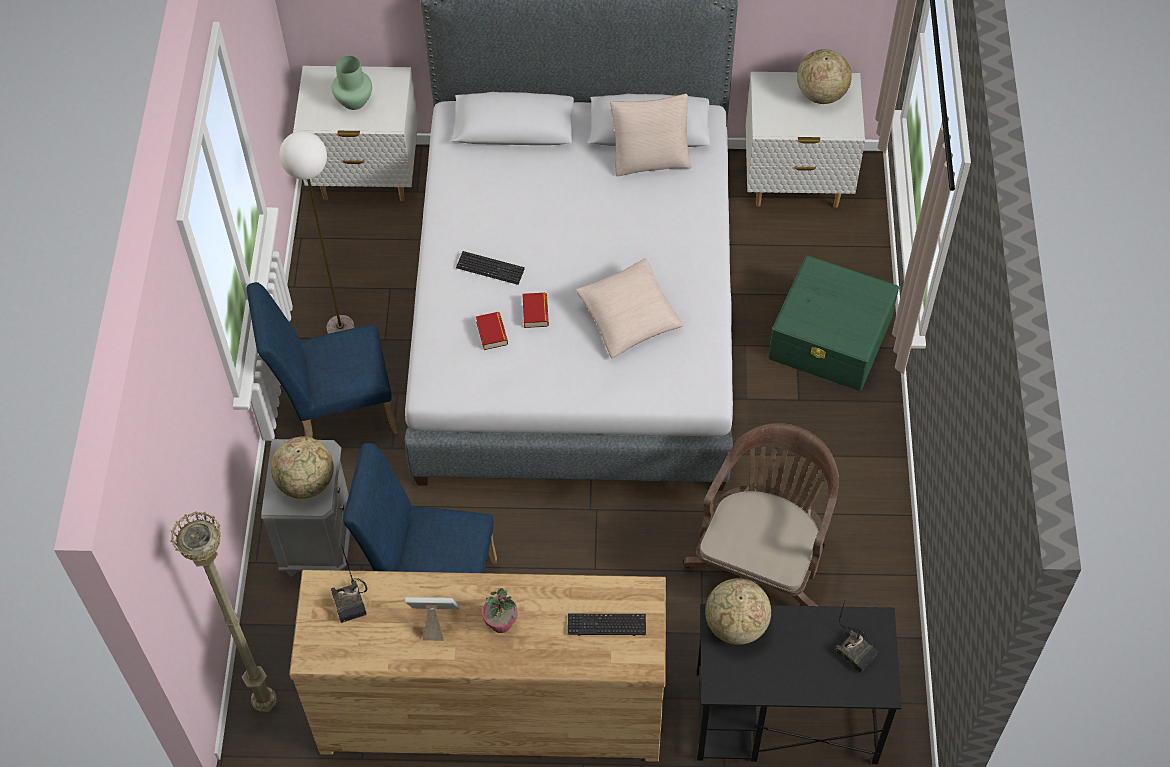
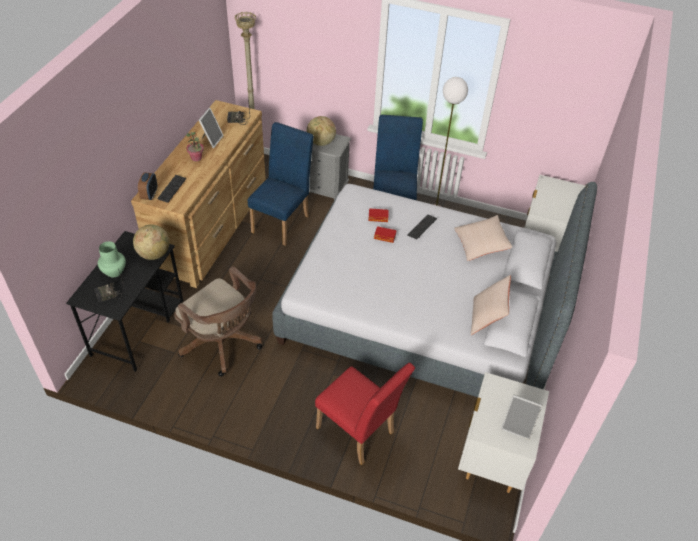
camera: 105 degrees right, 10 degrees down
(355, 101) = (558, 200): green vase -> green vase (114, 272)
(628, 317) = (367, 274): beige pillow -> beige pillow (481, 244)
(638, 655) = (149, 195): none -> alarm clock
(821, 94) = (518, 426): globe -> picture frame
(831, 338) = (359, 434): green storage box -> red chair

